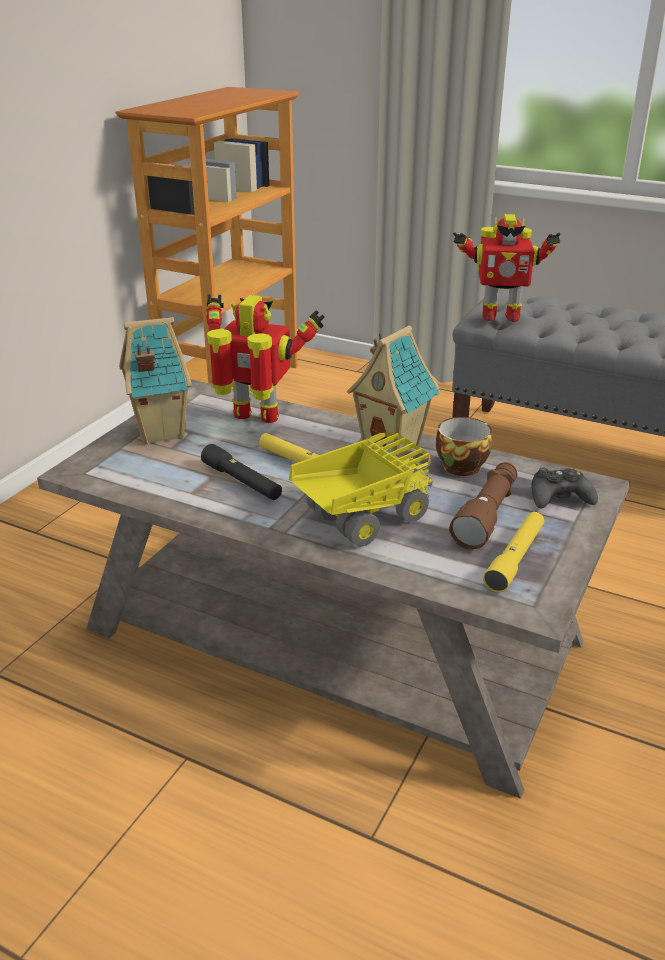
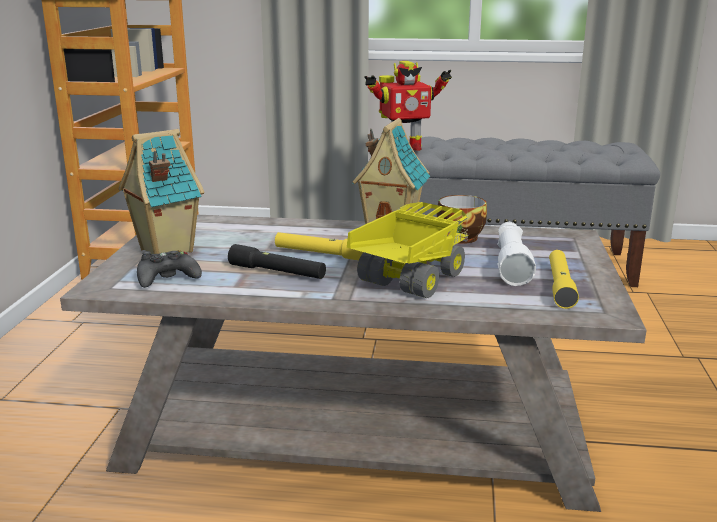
camera: 20 degrees left, 10 degrees down
(256, 418) = (251, 230): toy robot -> none
(487, 515) = (511, 263): brown flashlight -> white flashlight
(559, 497) = (555, 246): black game controller -> black game controller (167, 278)

